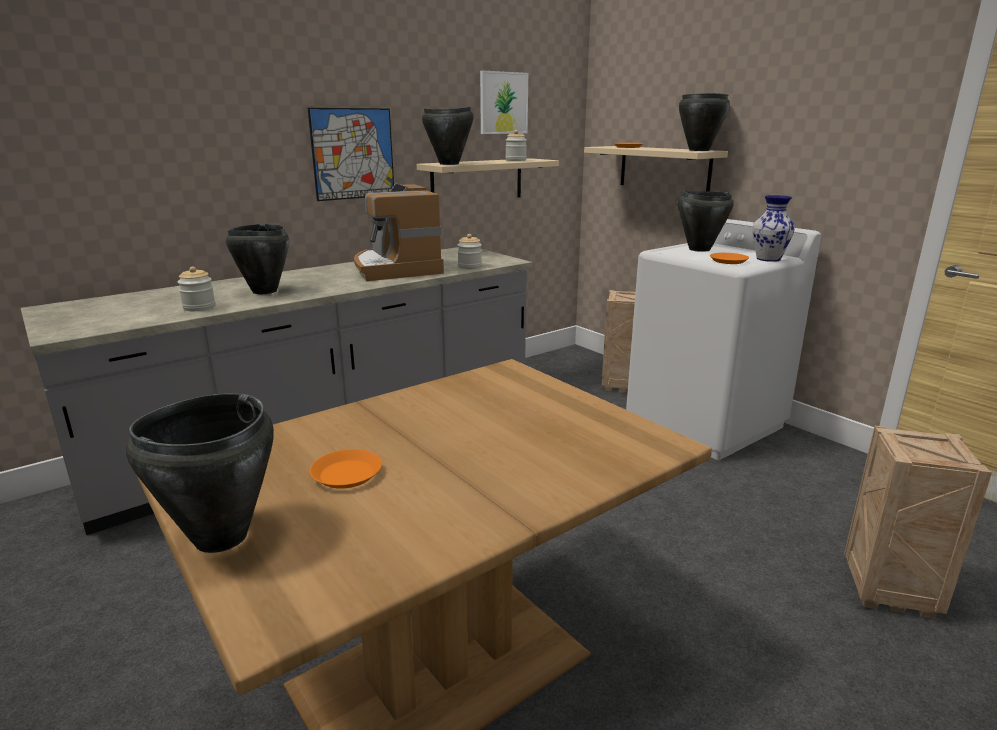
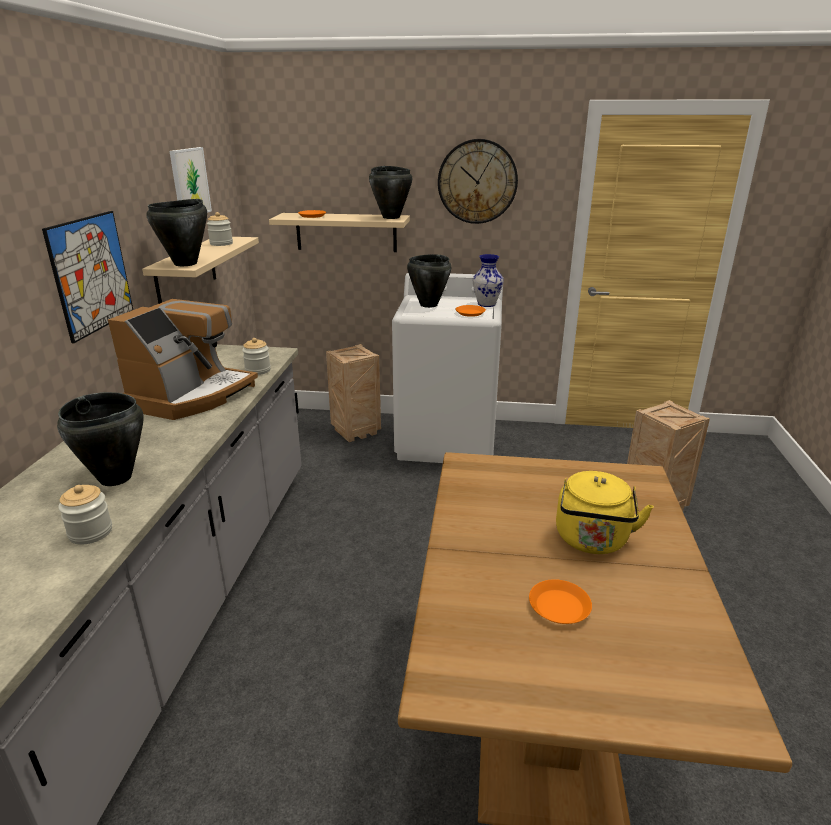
camera: 45 degrees left, 5 degrees up
(219, 537) = (601, 708): black cooking pot -> none
(396, 269) = (191, 396): coffee machine -> coffee machine turned 90 degrees counterclockwise
(480, 456) = (592, 541): none -> yellow kettle
(810, 109) = (477, 182): none -> wall clock

